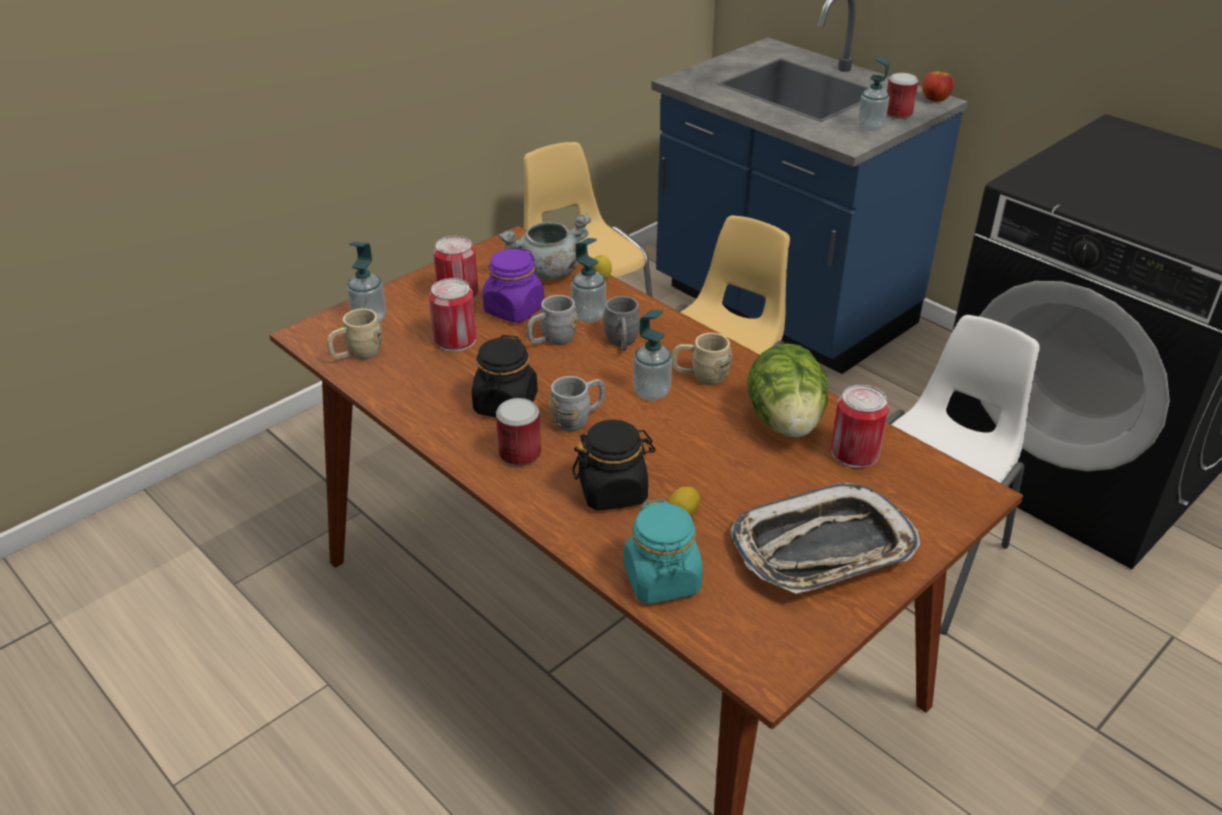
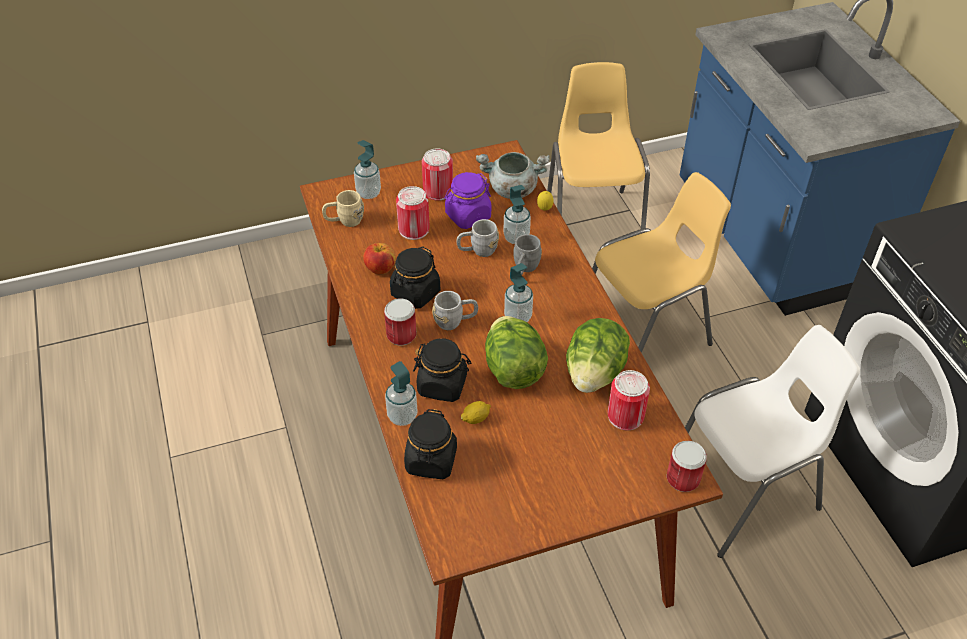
camera: 25 degrees right, 10 degrees up
(662, 580) = (431, 461): turquoise jar -> black jar
(688, 447) = (513, 370): none -> lettuce
(700, 376) = (560, 315): beige mug -> none
(822, 549) = (549, 479): tray -> none
(870, 127) = (846, 127): soap dispenser -> soap dispenser (402, 416)
(898, 113) = (883, 119): can -> can (683, 479)
(935, 99) = (930, 111): apple -> apple (380, 269)

